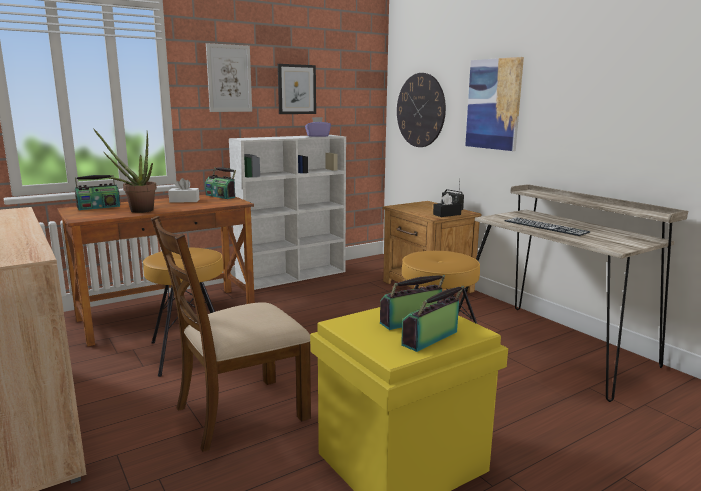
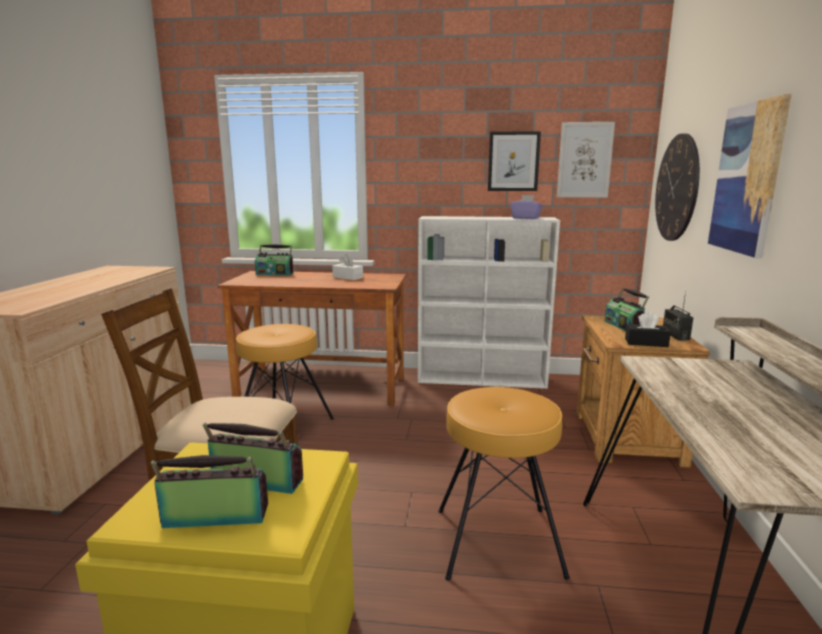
camera: 40 degrees right, 0 degrees up
(136, 210) = (288, 281): potted plant -> none
(221, 196) = (390, 277): radio -> radio (623, 326)
(229, 78) = (430, 151): picture -> picture (584, 160)
(545, 226) = (707, 398): keyboard -> none

